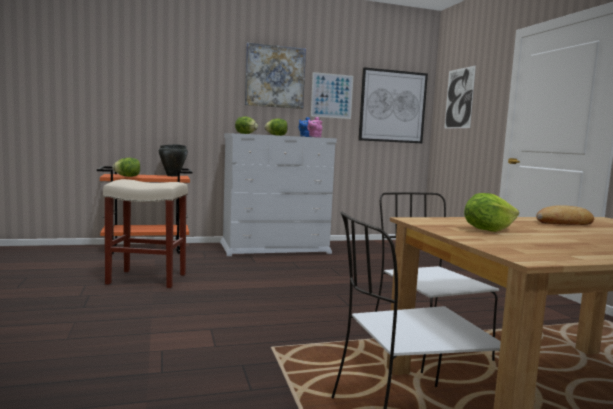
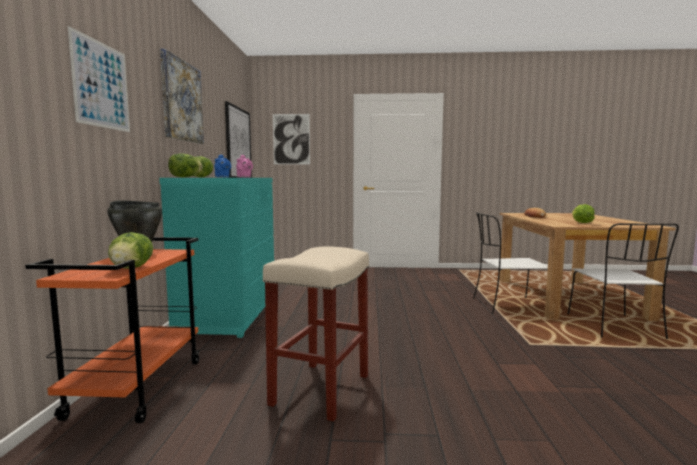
camera: 70 degrees left, 0 degrees up
(275, 248) = (229, 313): white dresser -> turquoise dresser
(332, 96) = (213, 130): picture -> picture (101, 85)

